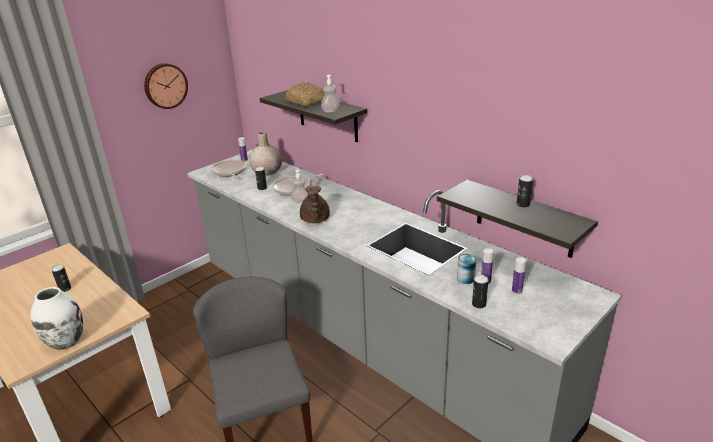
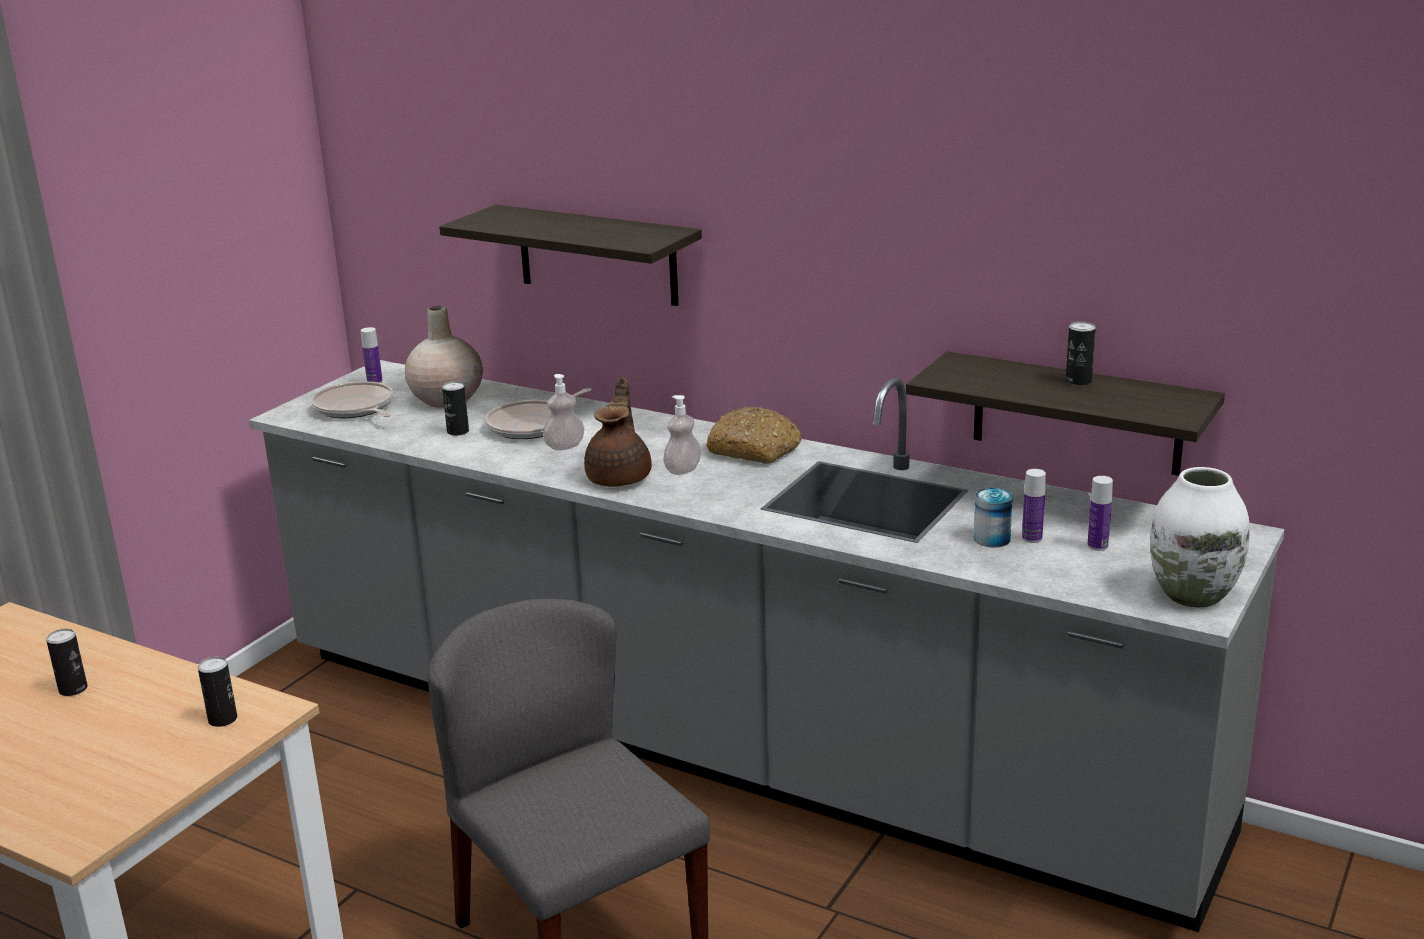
camera: 15 degrees left, 5 degrees down
(65, 341) = (154, 781): white vase -> white vase (1192, 595)
(165, 85) = (189, 215): wall clock -> none
(307, 101) = (557, 225): bread -> bread (755, 449)
(314, 220) = (620, 477): brown teapot -> brown teapot turned 150 degrees counterclockwise
(331, 111) = (628, 238): soap dispenser -> soap dispenser (683, 470)
(479, 304) = (1038, 575): can -> can (223, 719)

